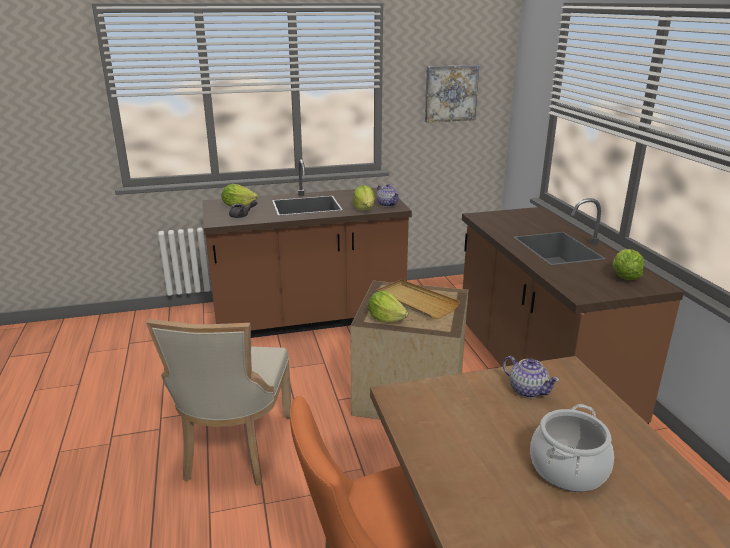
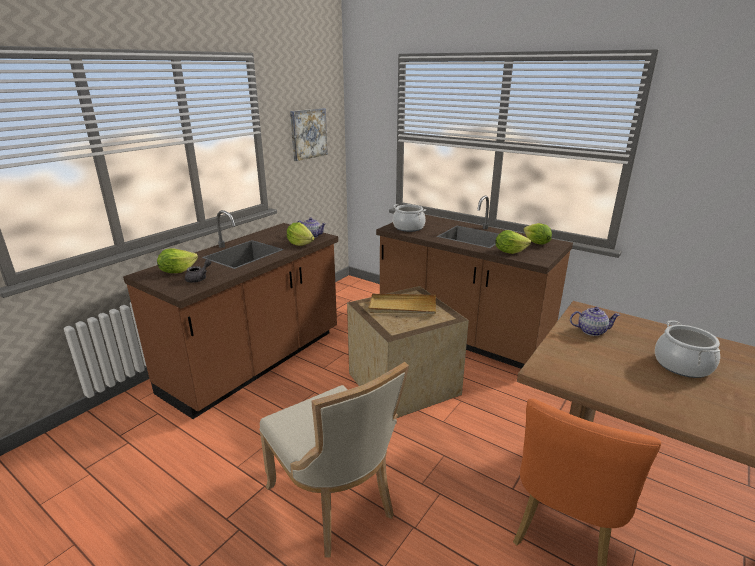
camera: 40 degrees left, 0 degrees up
(386, 319) = (403, 327): lettuce -> lettuce (509, 252)
(500, 220) = (408, 227): none -> cooking pot

